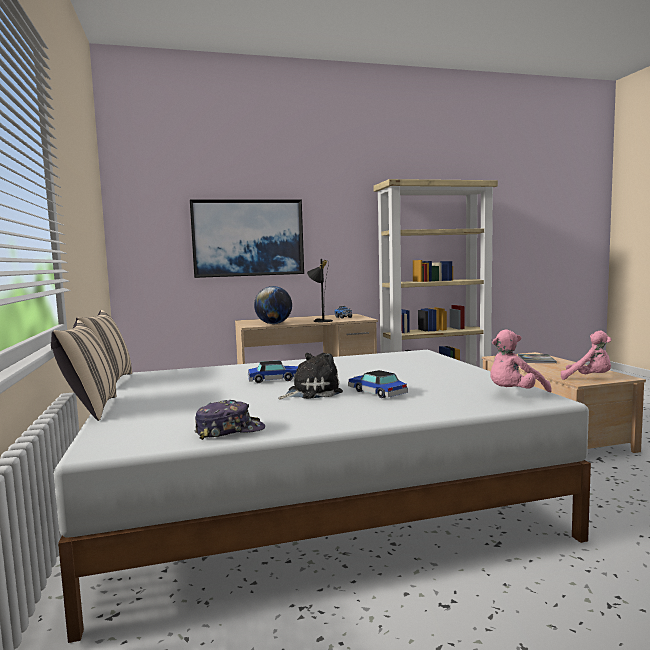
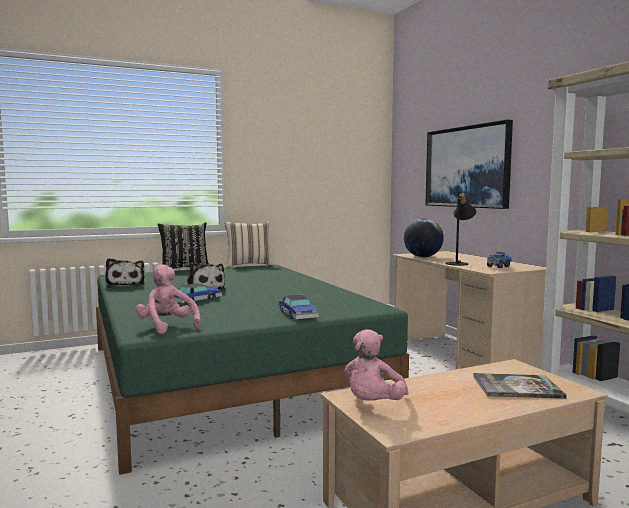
camera: 80 degrees right, 0 degrees up
(89, 409) = (184, 269): beige pillow -> black pillow
(230, 431) = (125, 285): cap -> plush toy
(275, 379) = (247, 283): toy car -> toy car (297, 315)
(313, 497) = (227, 376): white bed -> green bed

